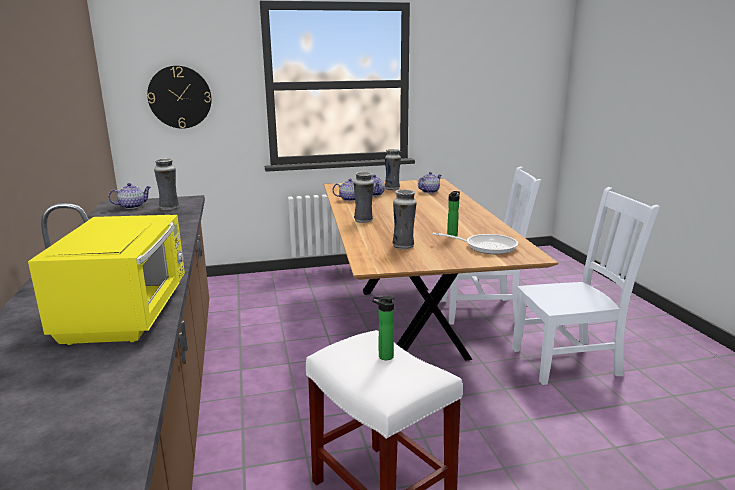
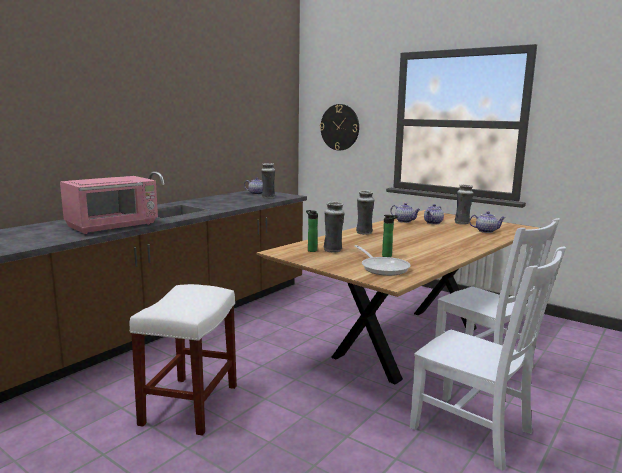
camera: 50 degrees right, 5 degrees down
(128, 313) = (113, 226): yellow microwave -> pink microwave
(383, 356) = (194, 298): bottle -> bottle (311, 250)

